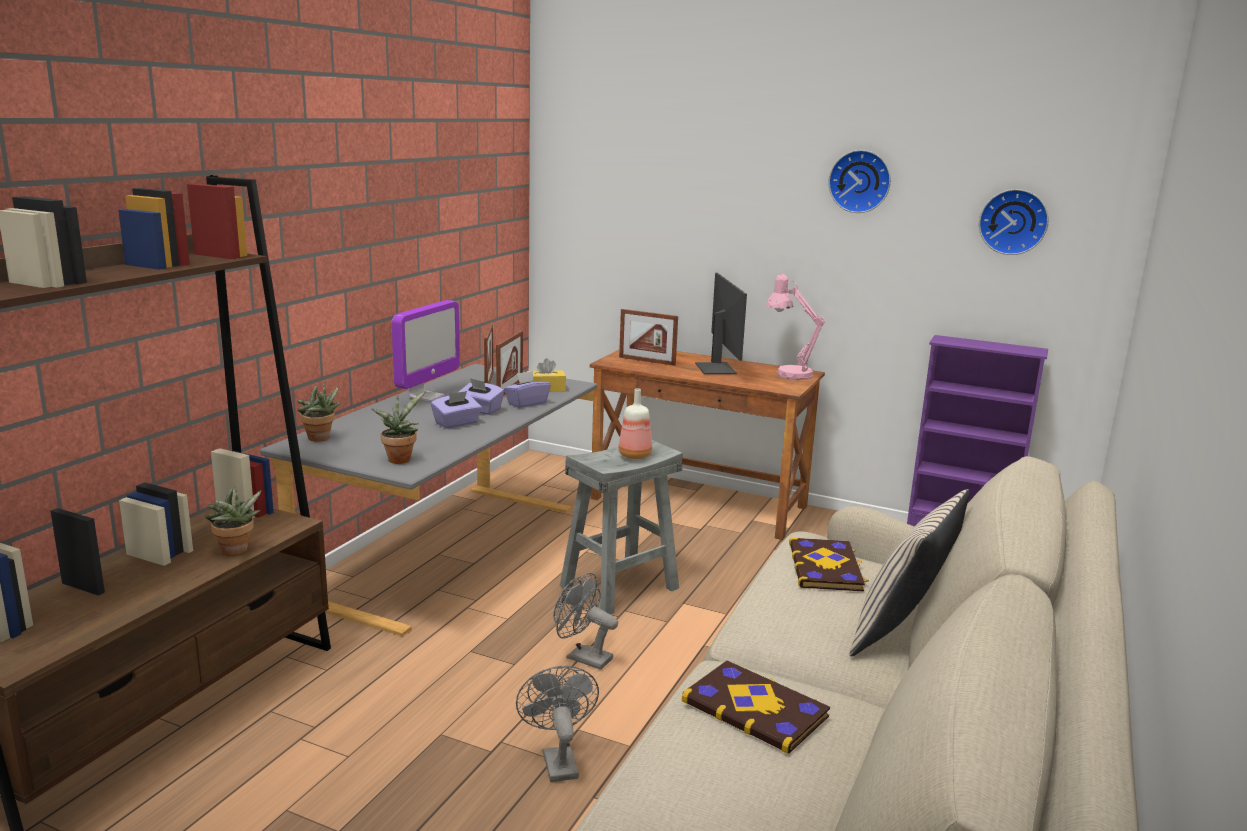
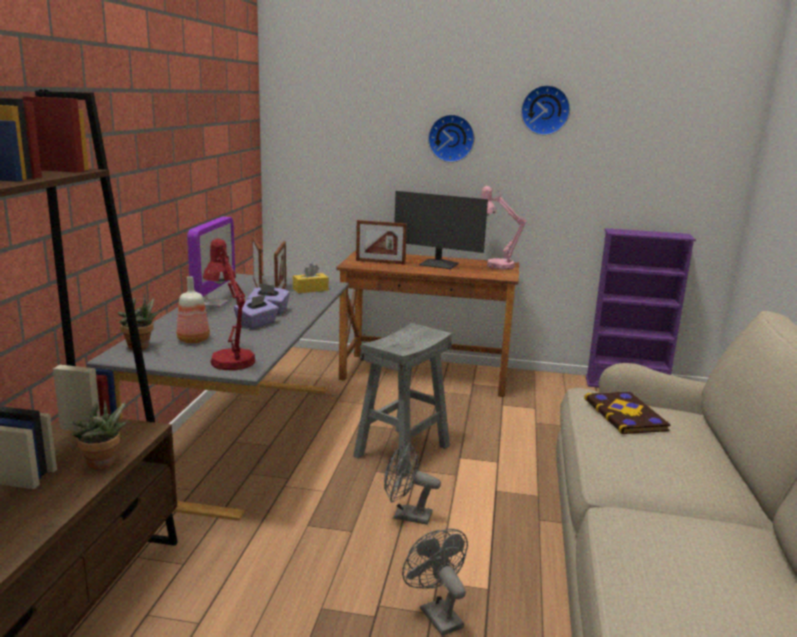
camera: 15 degrees left, 0 degrees up
(400, 458) = (229, 359): potted plant -> red table lamp
(526, 403) = (304, 302): purple tissue box -> none
(634, 455) = (414, 338): bottle -> bottle (192, 340)
(717, 368) = (438, 264): monitor -> monitor turned 135 degrees clockwise
(756, 708) = (675, 546): book -> none
(902, 631) = (720, 460): beige pillow -> none
(1013, 221) = (663, 138): wall clock -> wall clock (451, 138)

